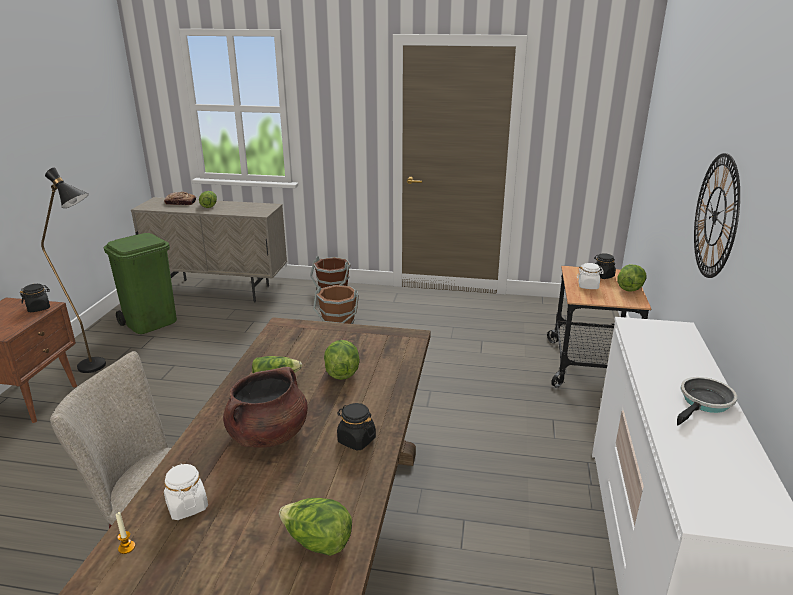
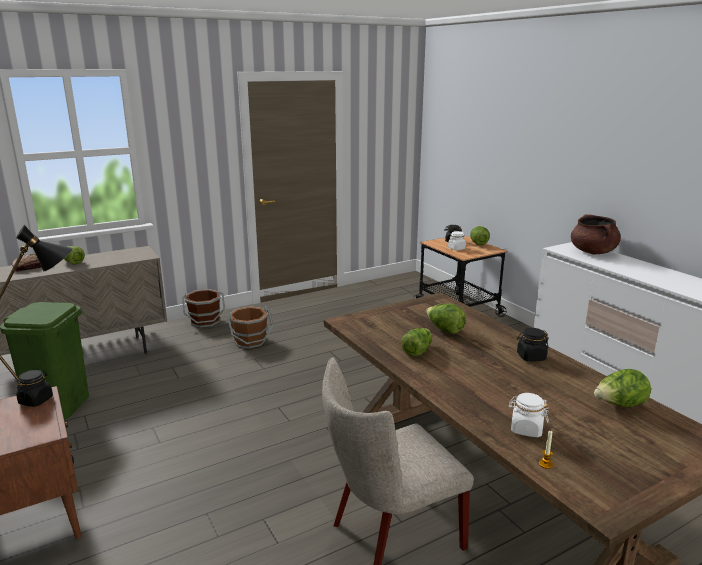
camera: 40 degrees left, 5 degrees down
(268, 435) = (482, 377): brown cooking pot -> brown cooking pot (593, 252)
(704, 403) = (652, 270): frying pan -> none
(715, 216) = (573, 172): wall clock -> none

